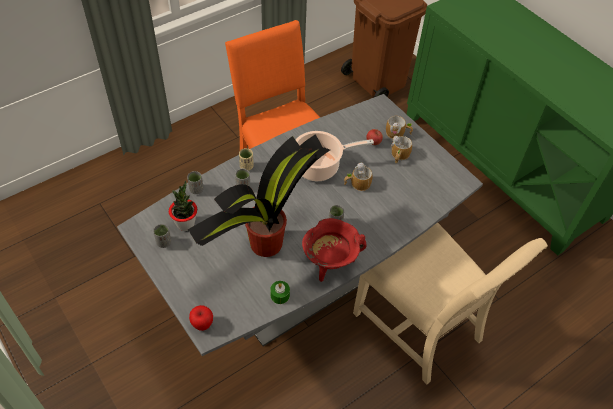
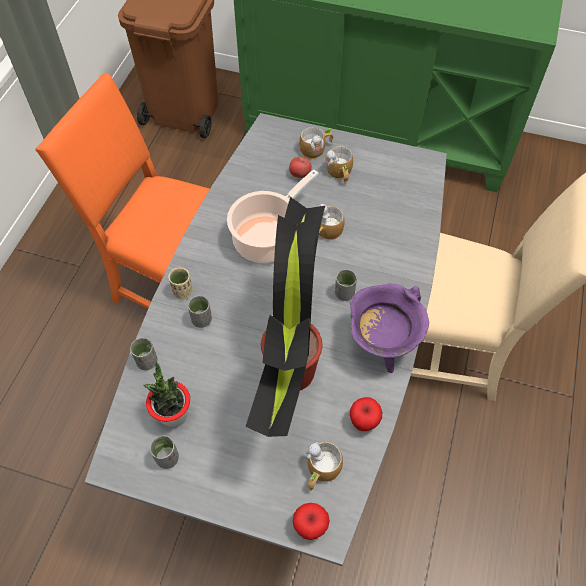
camera: 35 degrees left, 5 degrees up
(233, 303) = (320, 471): none -> mug
(280, 295) = (363, 422): green candle -> apple
(330, 263) = (382, 344): red cooking pot -> purple cooking pot

